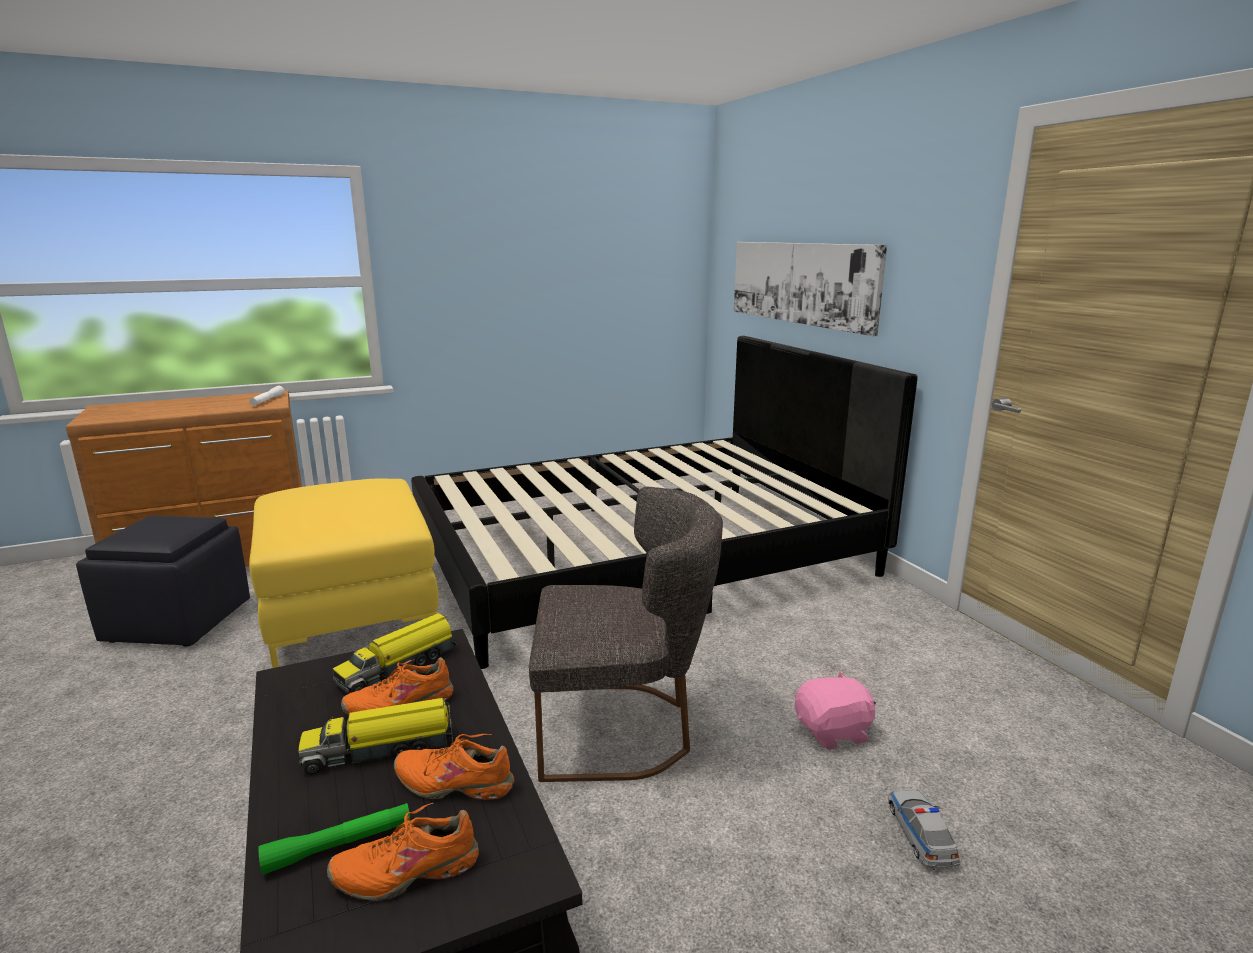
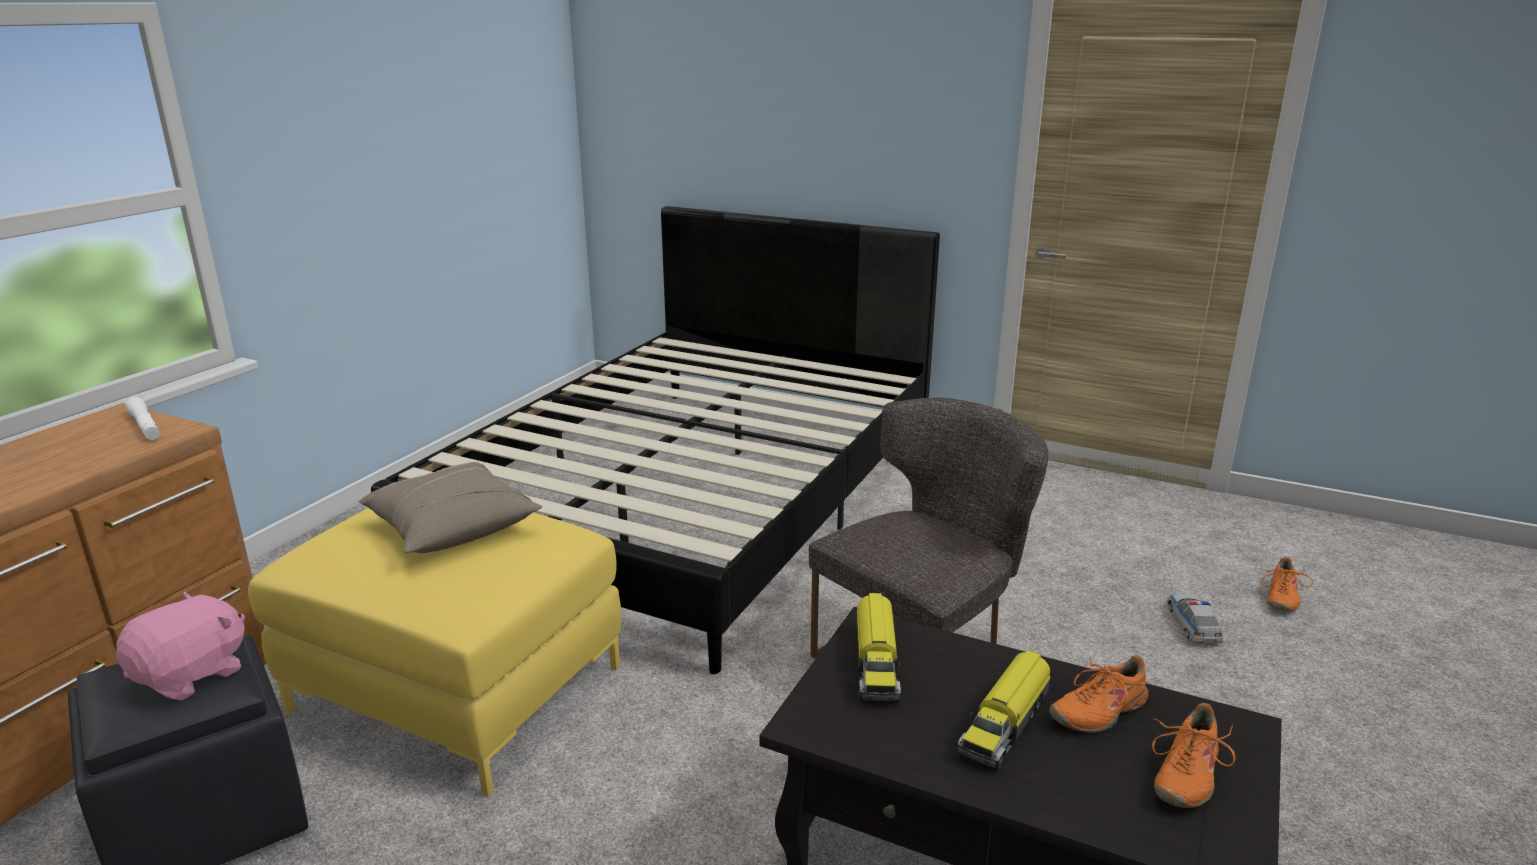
camera: 40 degrees left, 5 degrees up
(339, 845) = (1119, 792): green flashlight -> none
(358, 499) = (452, 527): none -> beige pillow
(400, 705) = (945, 687): orange shoe -> orange shoe (1280, 597)
(801, 283) = (754, 140): picture -> none
(833, 732) = (1059, 584): pink plush toy -> pink plush toy (192, 675)
(921, 834) = (1193, 625): toy car -> toy car turned 45 degrees clockwise

